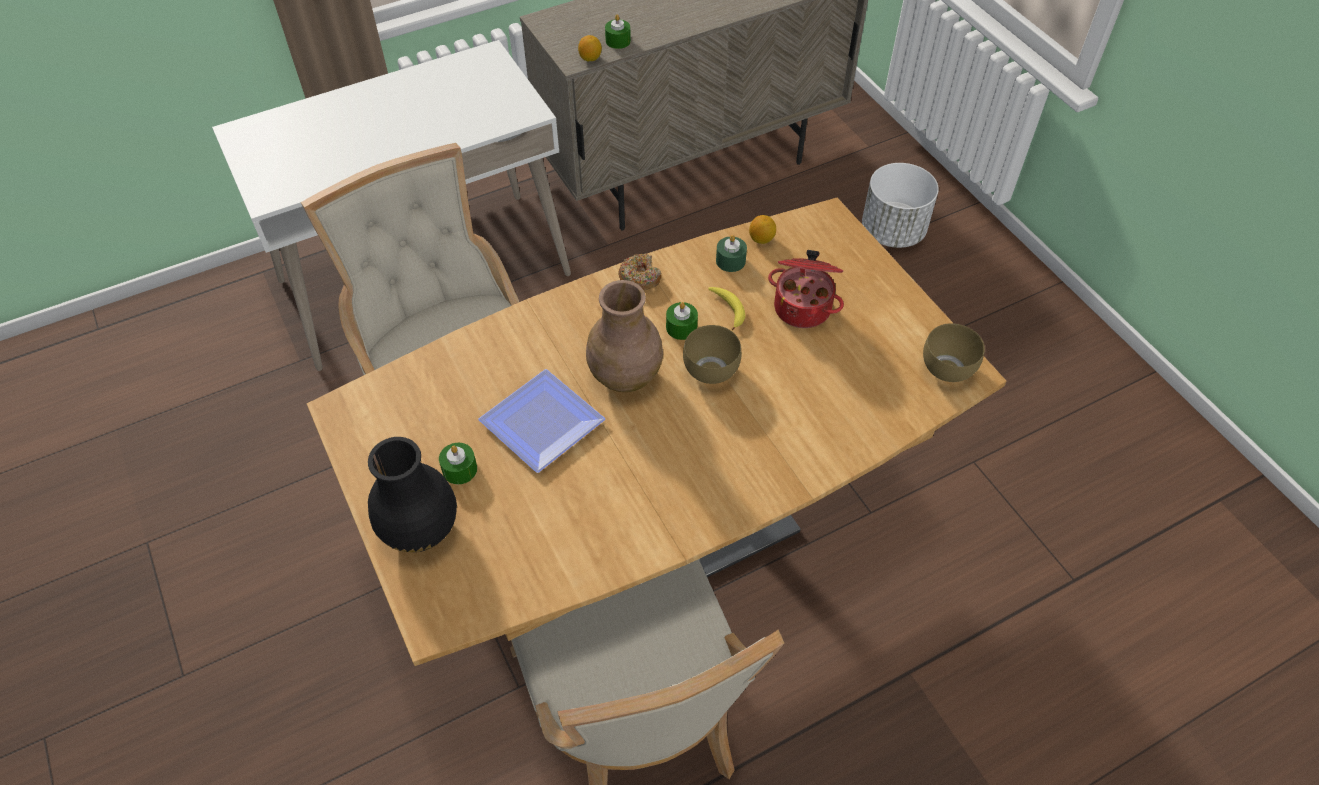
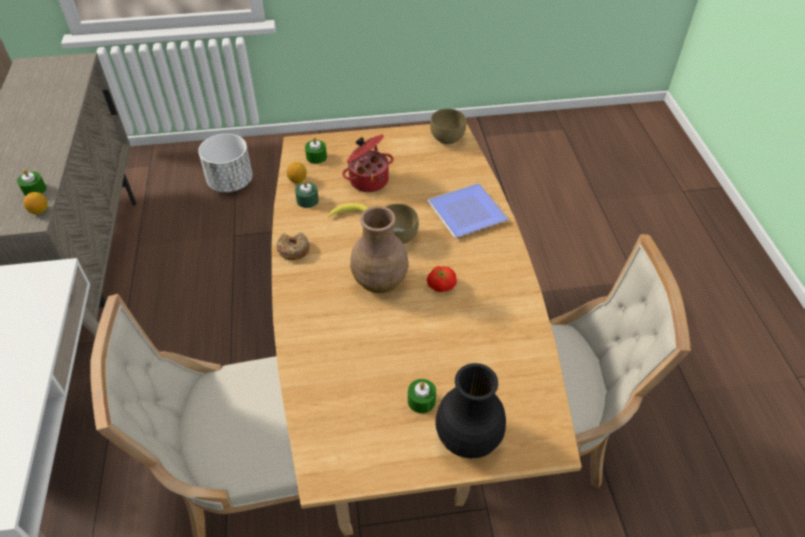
camera: 70 degrees left, 5 degrees down
(537, 423) = (399, 342): plate -> plate (466, 214)
(647, 440) = (441, 285): none -> tomato
(681, 327) = (352, 241): green candle -> green candle (316, 157)

